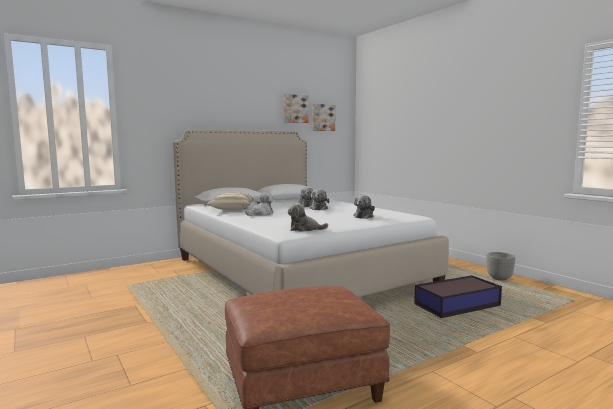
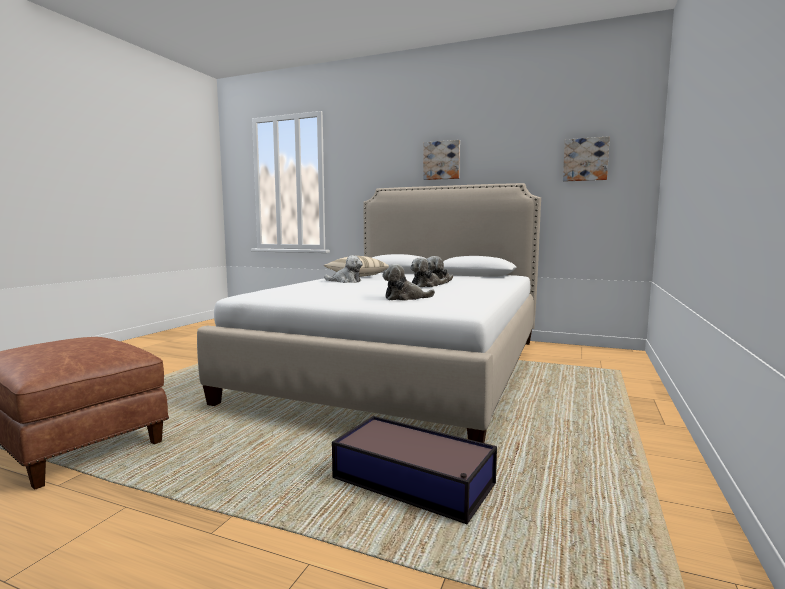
camera: 55 degrees right, 0 degrees up
(295, 108) = (533, 151): picture -> picture (442, 160)
(305, 229) = (275, 295): plush toy -> none
(499, 279) = (651, 500): planter -> none

